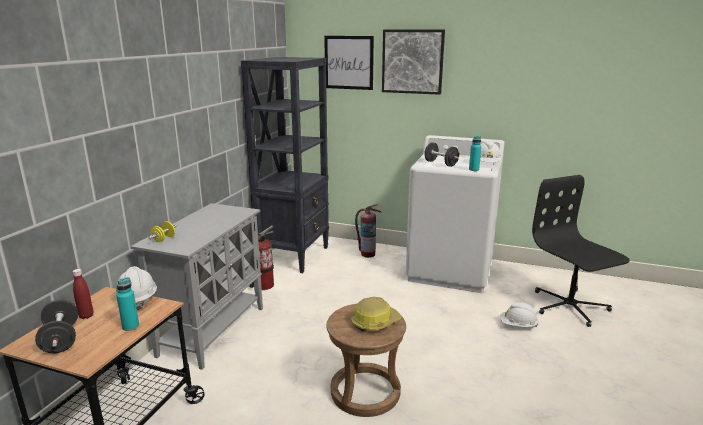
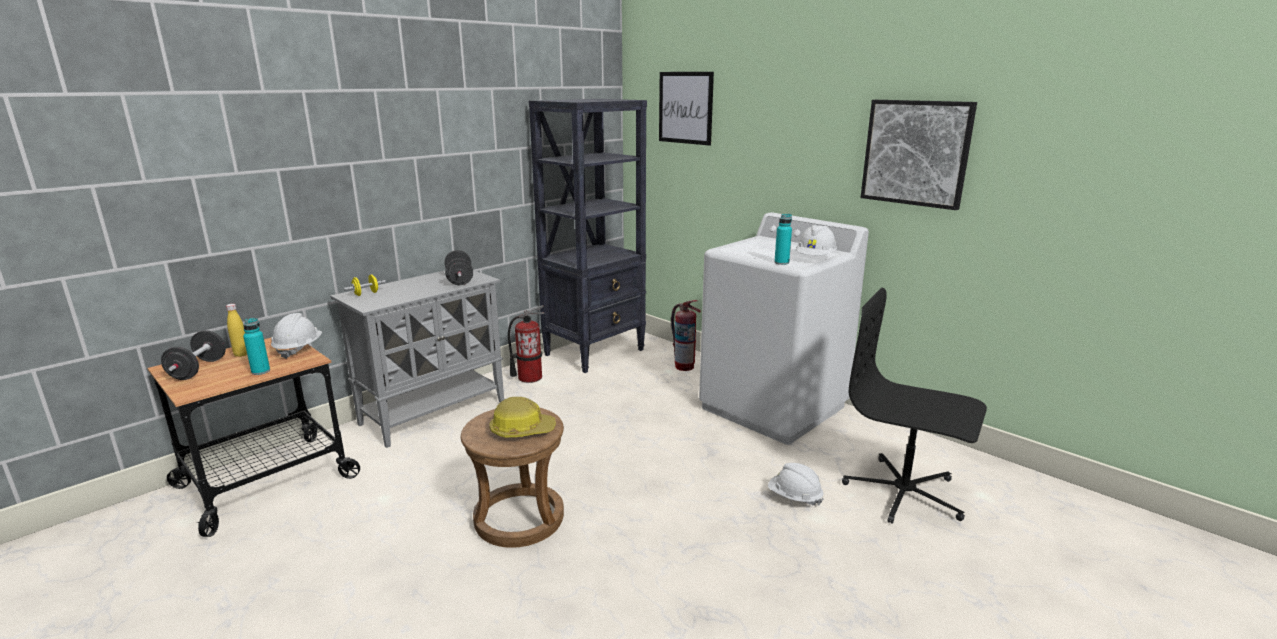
camera: 25 degrees right, 0 degrees up
(86, 316) = (241, 354): red bottle -> yellow bottle
(412, 61) = (758, 107): picture -> picture (916, 153)
(440, 163) = (750, 250): black dumbbell -> black dumbbell (459, 280)
(569, 306) = (904, 493): black office chair -> black office chair turned 60 degrees counterclockwise

